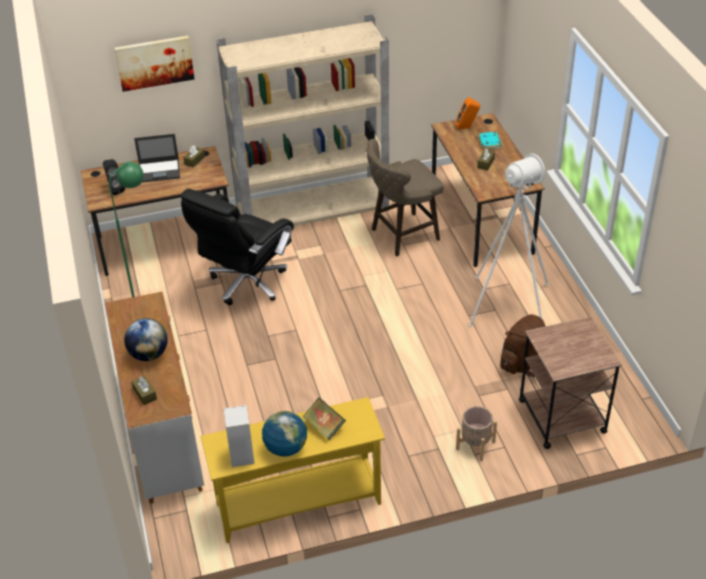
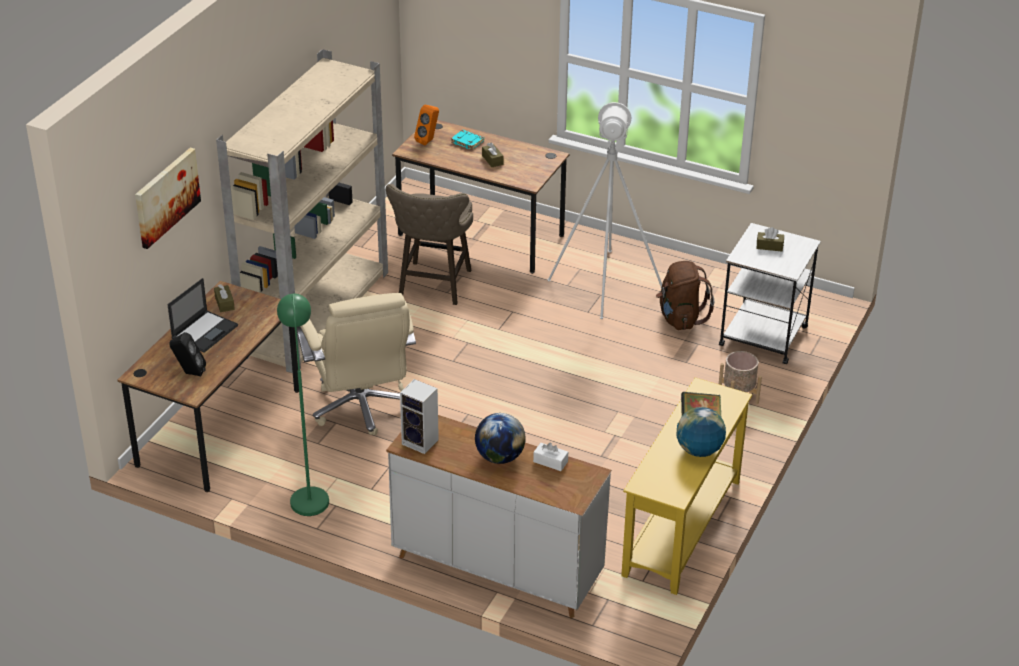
camera: 50 degrees left, 5 degrees down
(144, 394) = (550, 484): brown tissue box -> brown tissue box (769, 246)
(169, 380) = (550, 462): none -> white tissue box
(242, 456) = (679, 478): speaker -> speaker (421, 442)
(245, 285) = (362, 410): black office chair -> beige office chair
(561, 417) = (763, 337): brown cart -> white cart

